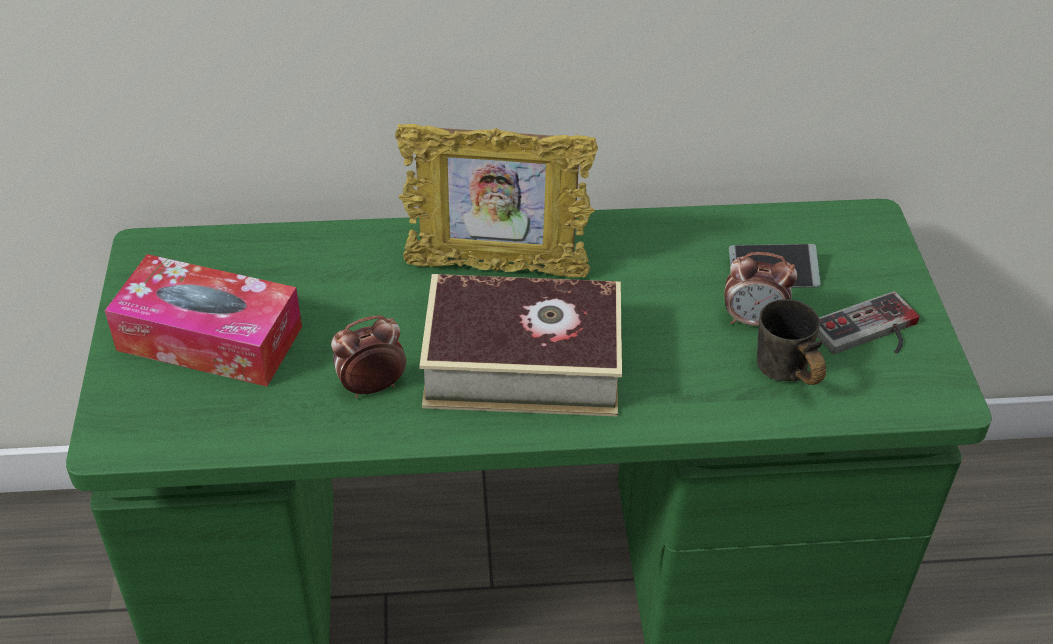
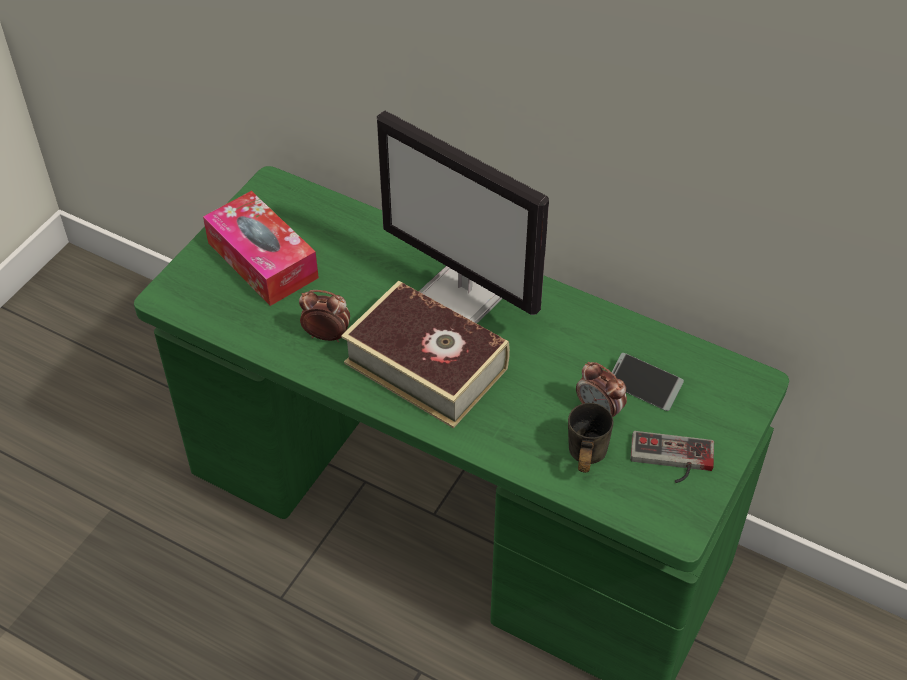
camera: 35 degrees right, 5 degrees up
(496, 269) = (464, 295): picture frame -> monitor

